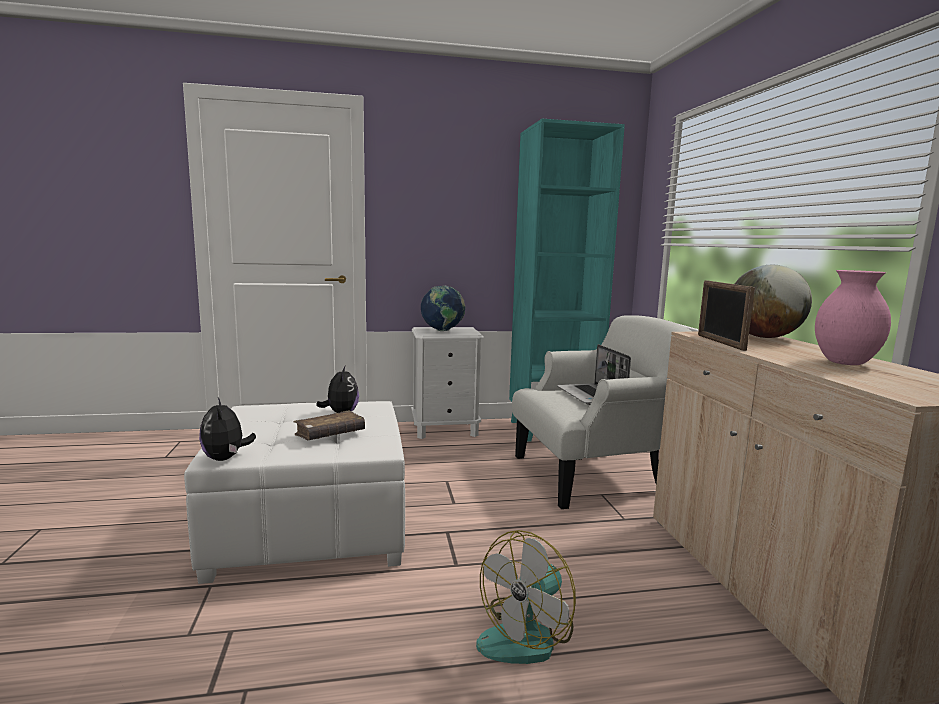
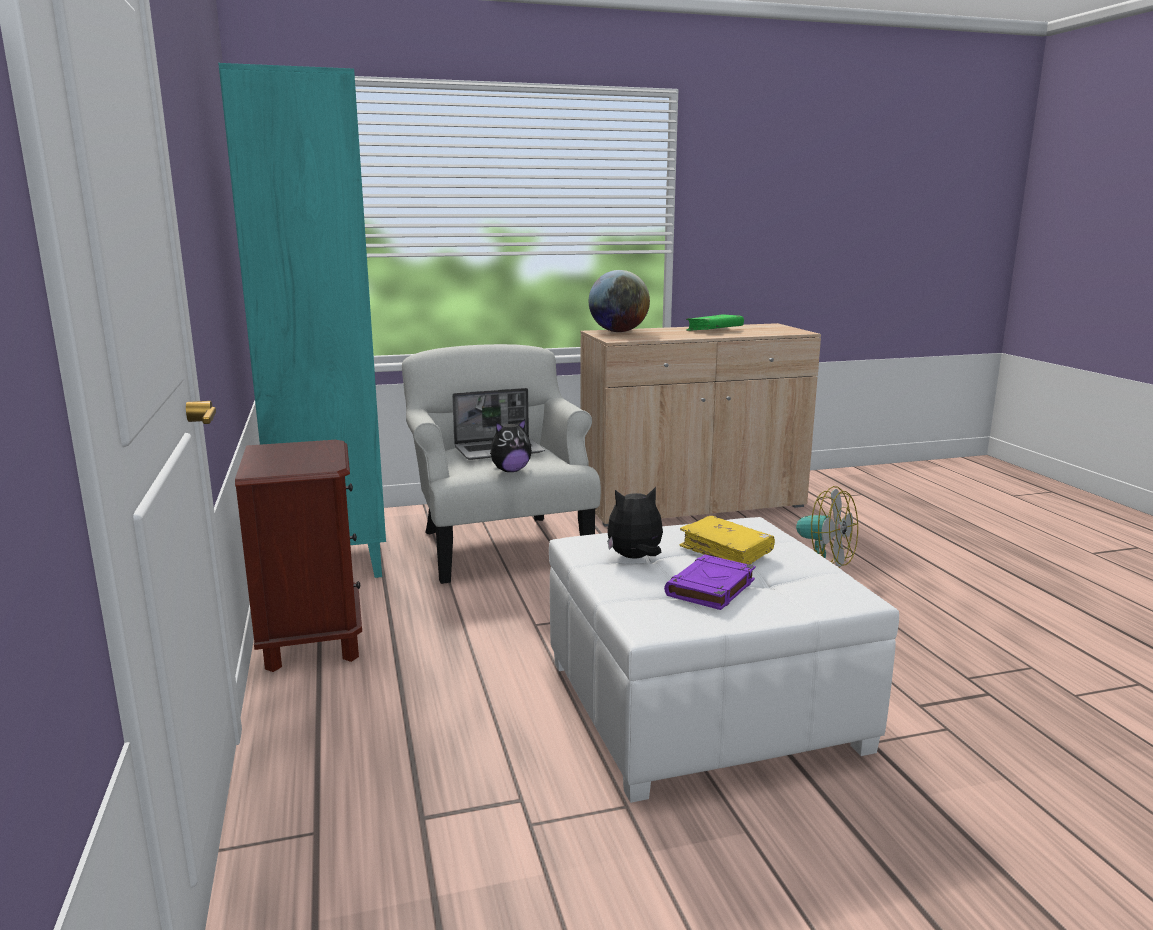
camera: 95 degrees left, 5 degrees up
(226, 458) = (849, 591): plush toy -> plush toy (510, 471)
(276, 424) = (710, 588): none -> purple book
(330, 434) = (726, 551): brown book -> yellow book
(442, 331) = (299, 458): globe -> none
(445, 430) = (312, 639): white nightstand -> brown nightstand
(720, 342) = (658, 338): picture frame -> none
(844, 363) = (714, 330): pink vase -> green book

